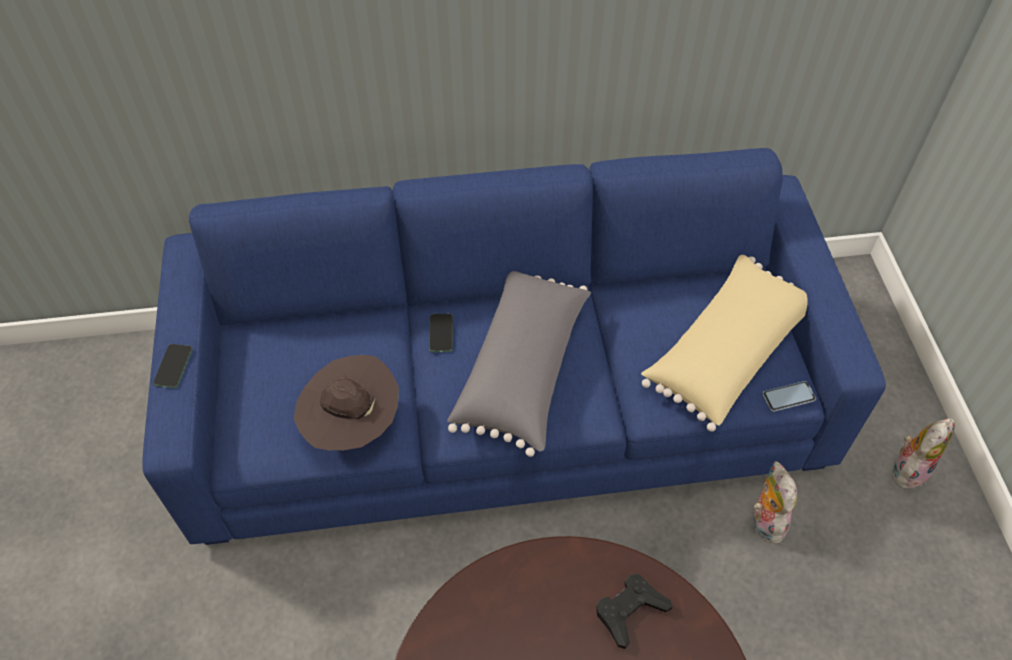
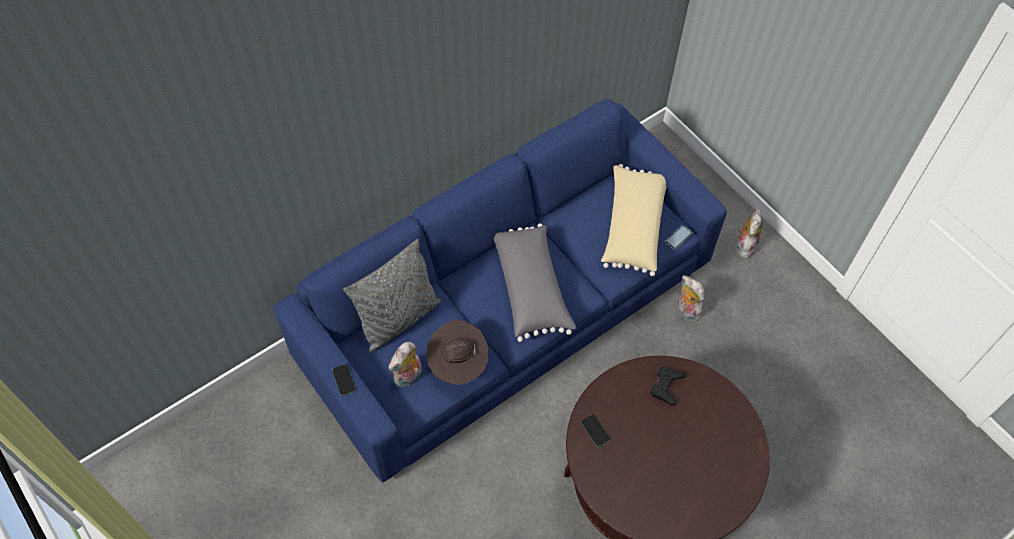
camera: 30 degrees left, 5 degrees up
(276, 409) = (408, 377): none -> plush toy
(321, 329) = (398, 319): none -> grey pillow
(441, 333) = (471, 288): phone -> phone (595, 431)

